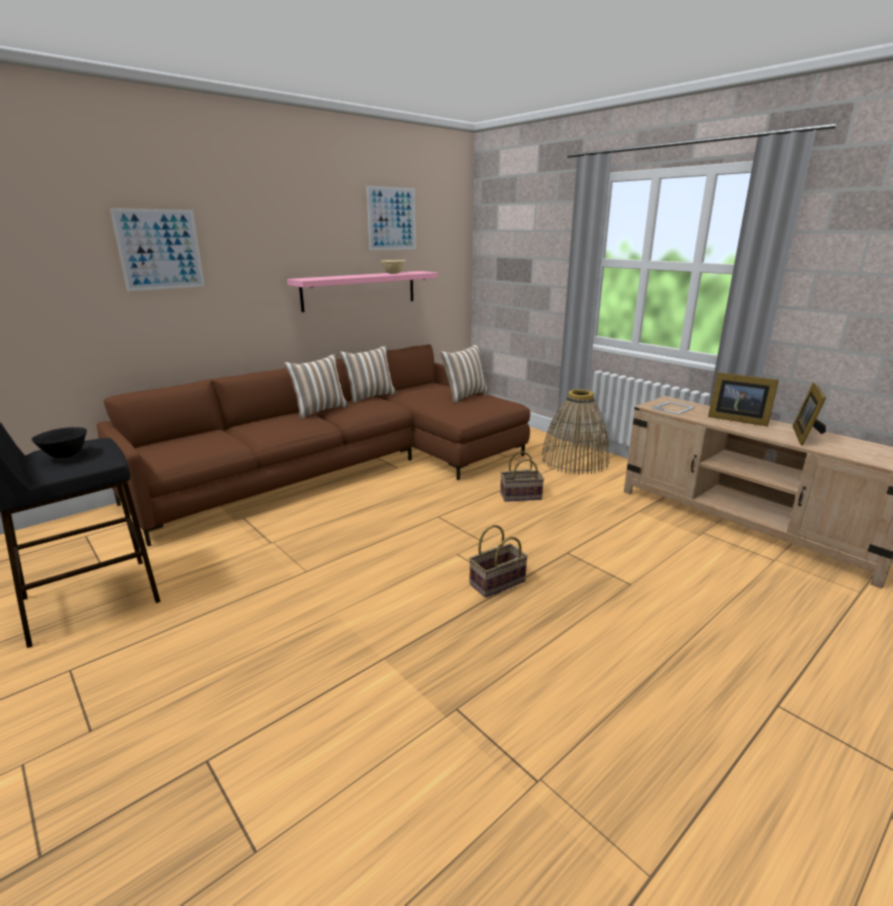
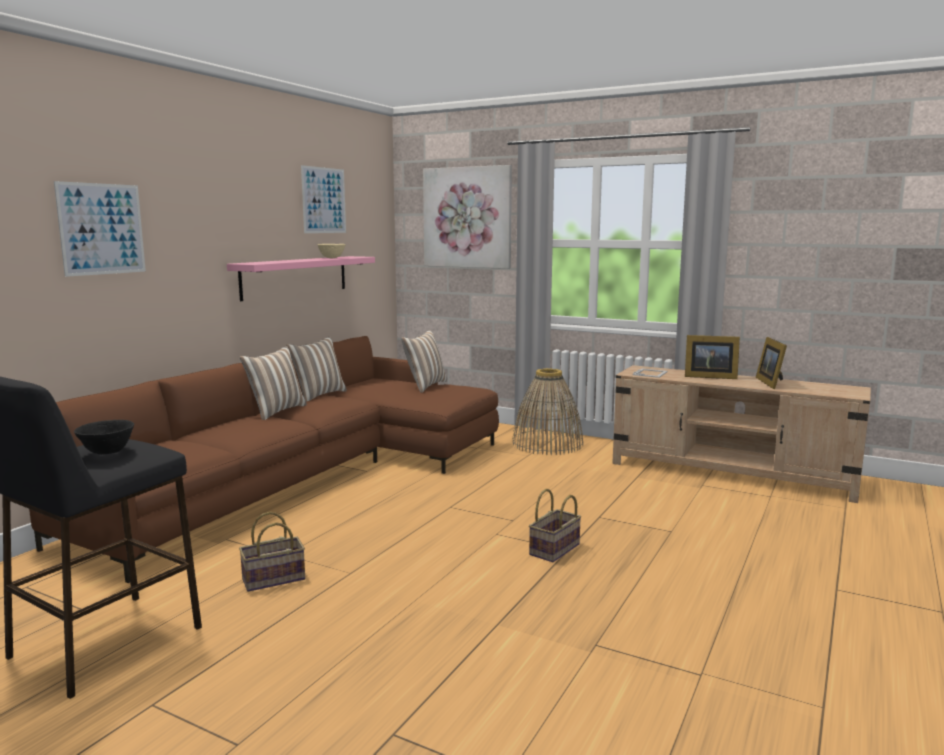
camera: 20 degrees left, 10 degrees down
(520, 496) = (518, 479): basket -> basket (272, 580)
(531, 234) = (467, 217): none -> picture

